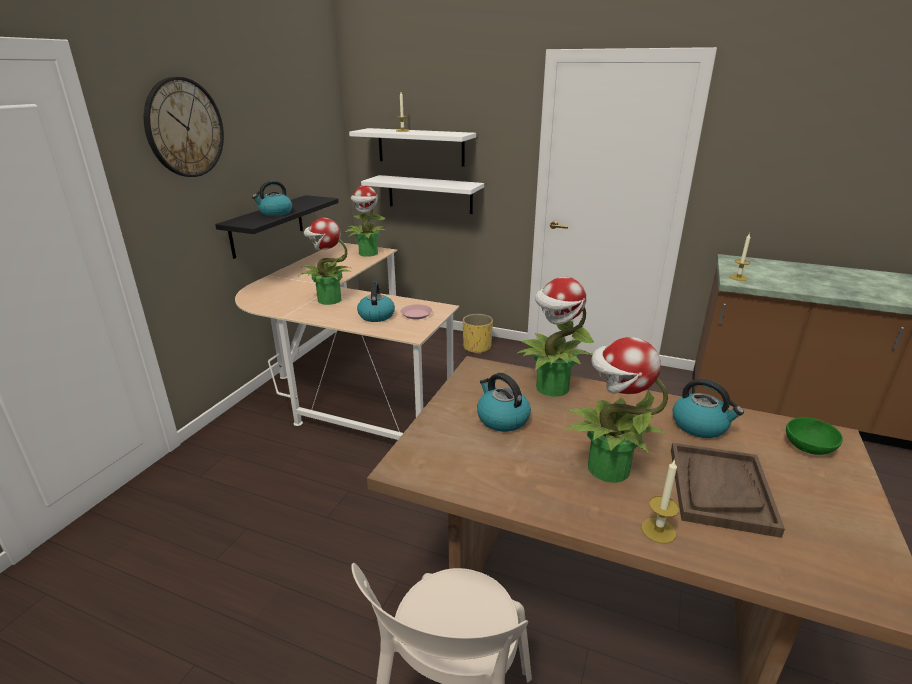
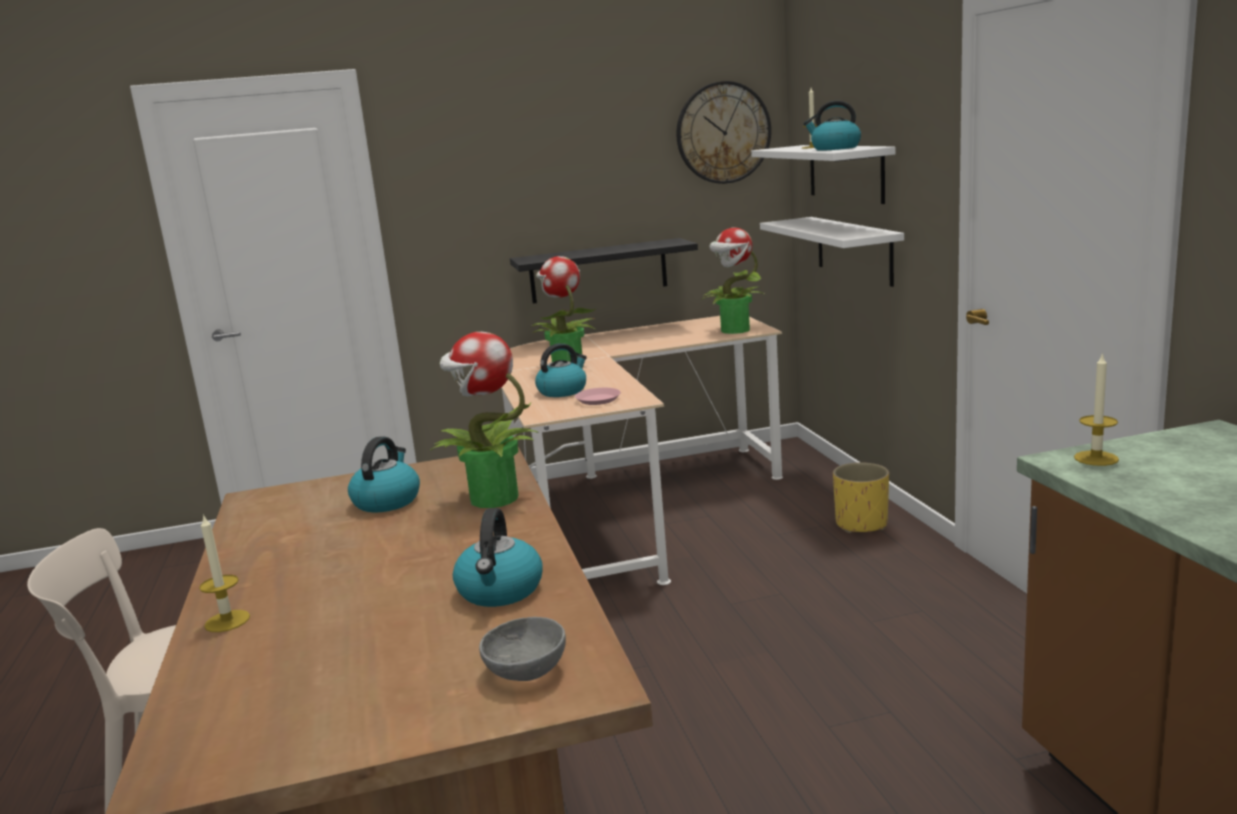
camera: 55 degrees right, 10 degrees down
(184, 128) = (480, 148): wall clock -> wall clock (723, 133)
(275, 213) = (584, 253): kettle -> kettle (835, 148)
(606, 468) = (331, 569): potted plant -> none
(720, 489) = (343, 634): brown tray -> none
(809, 448) = (525, 671): green bowl -> grey bowl

